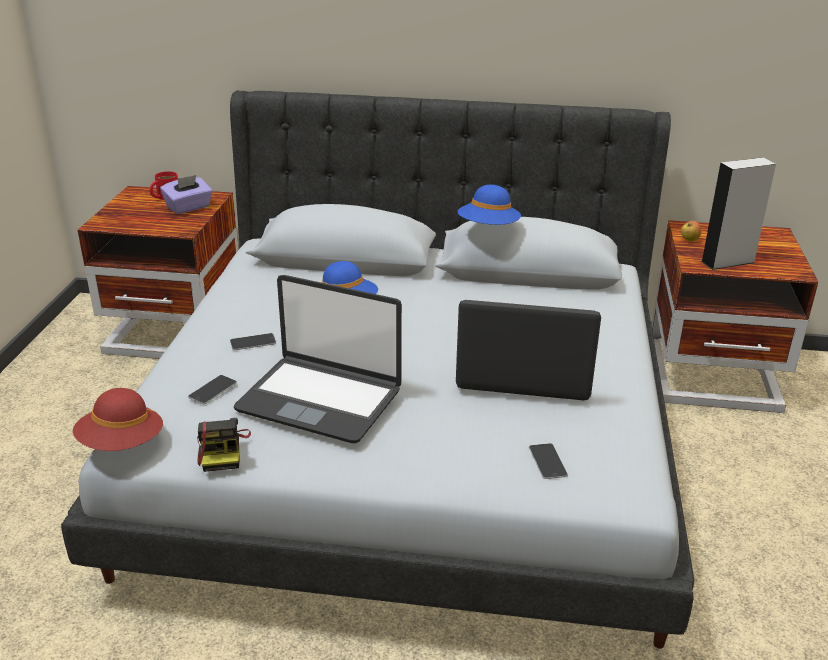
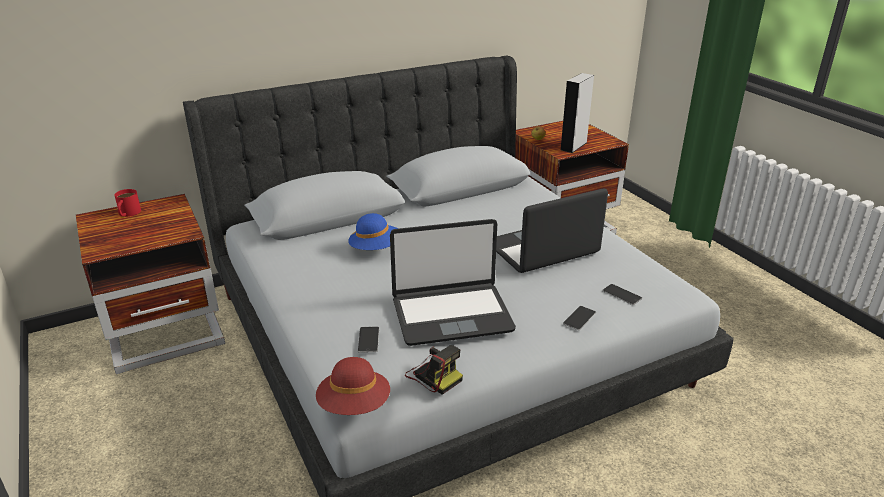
camera: 35 degrees left, 0 degrees up
(189, 208) = (164, 215): purple tissue box -> none
(253, 342) = (346, 297): phone -> phone (579, 318)
(488, 228) = (438, 162): blue hat -> none

